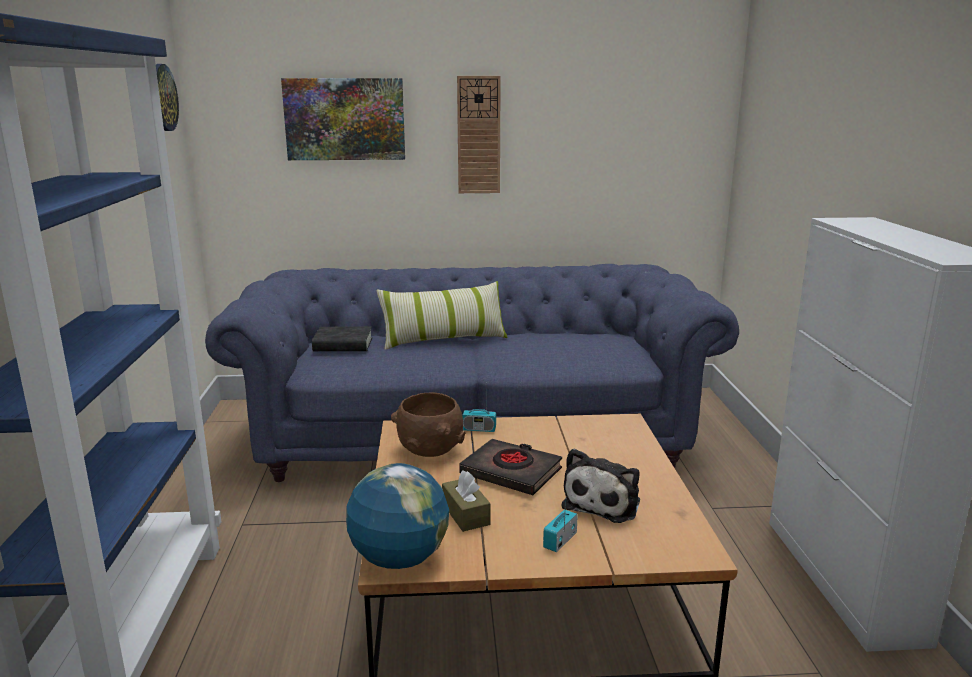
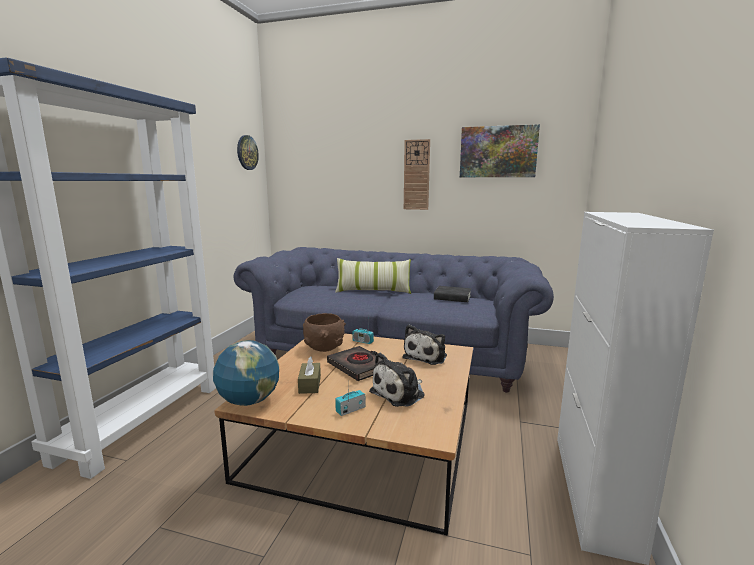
camera: 20 degrees right, 5 degrees down
(343, 345) = (315, 288): black book -> black book (452, 297)
(345, 119) = (343, 166): picture -> picture (498, 152)
(591, 438) = (426, 356): none -> plush toy

